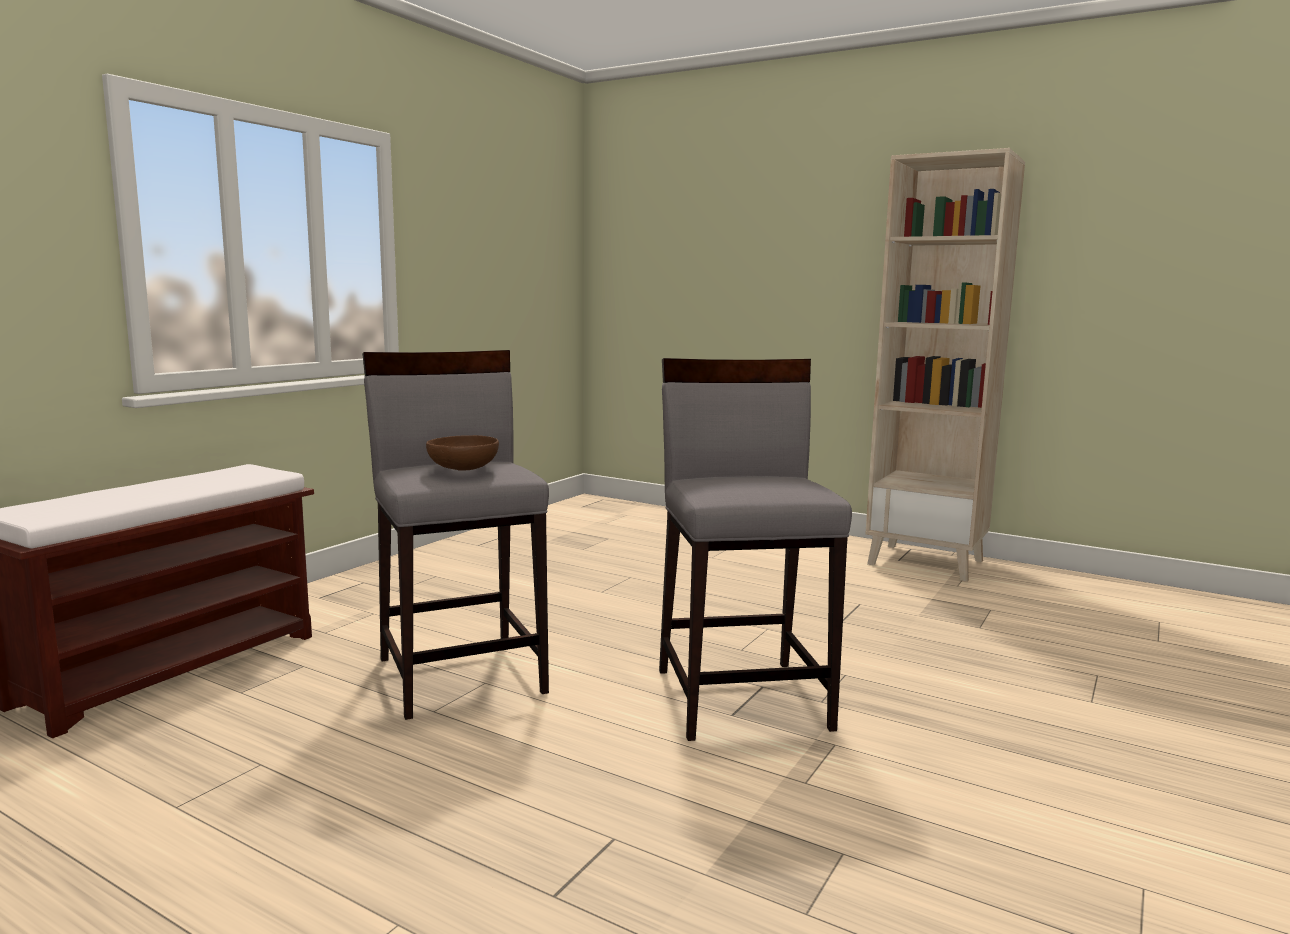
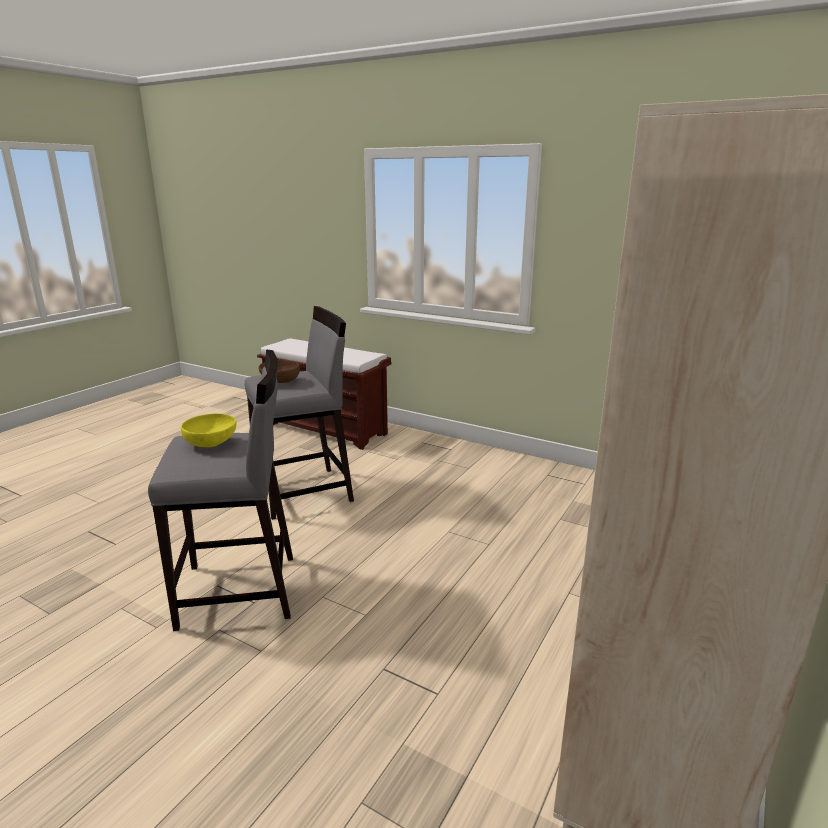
camera: 90 degrees right, 10 degrees up
(734, 482) = (212, 443): none -> yellow bowl

